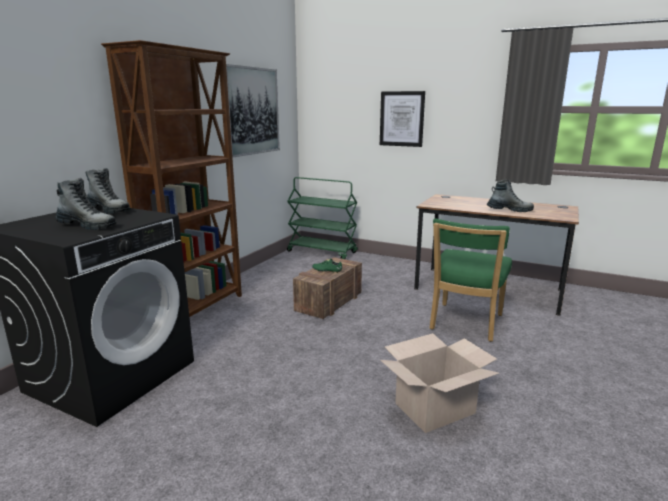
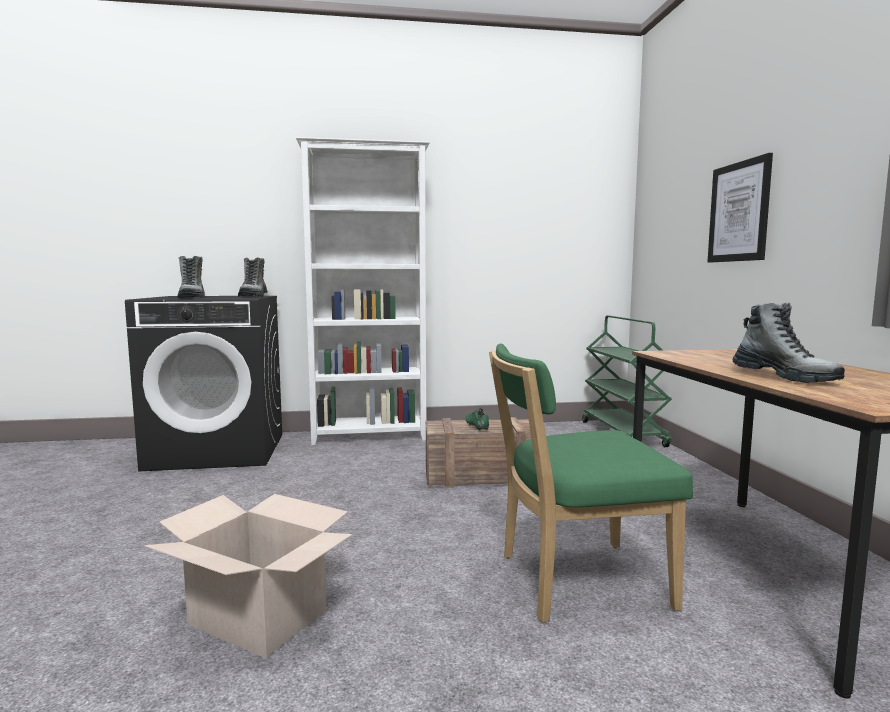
camera: 55 degrees right, 10 degrees down
(198, 309) = (370, 436): brown bookcase -> white bookcase
(251, 111) = (525, 219): picture -> none

